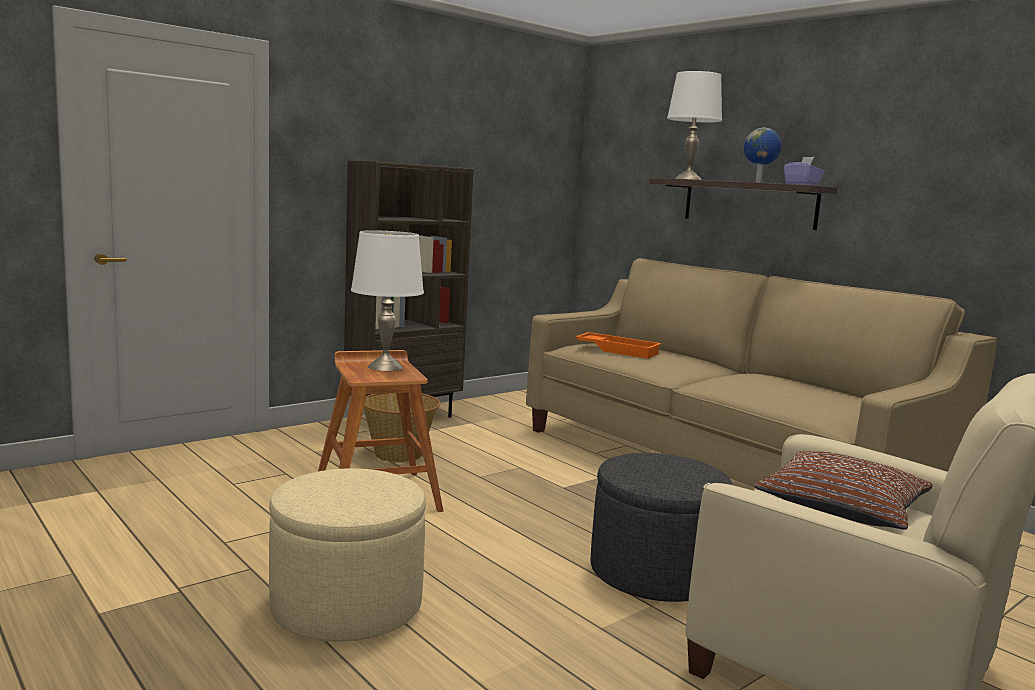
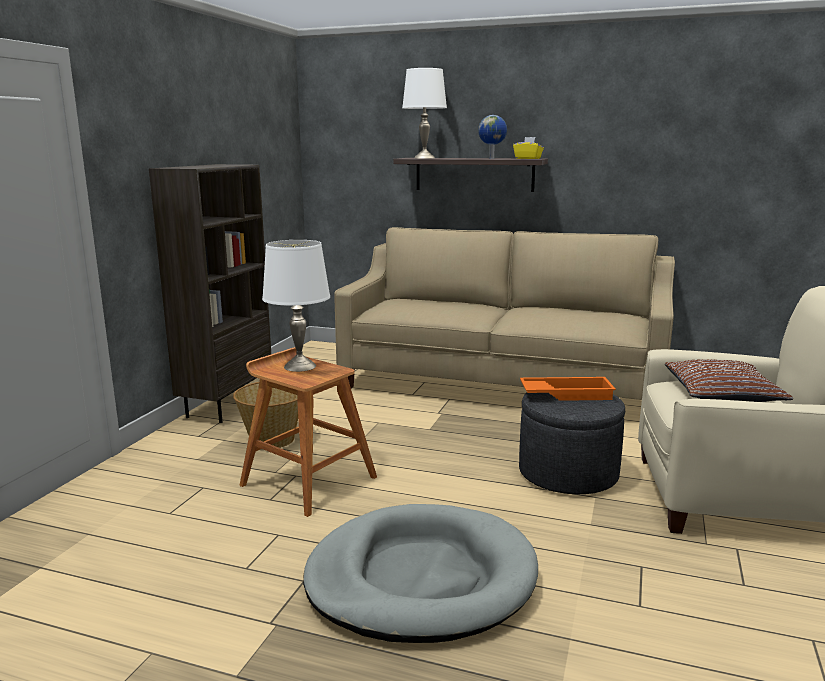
camera: 30 degrees left, 5 degrees up
(347, 606) = (420, 579): beige ottoman -> grey dog bed
(618, 350) = (416, 308): orange tray -> orange tray (566, 394)
(802, 184) = (528, 158): purple tissue box -> yellow tissue box

